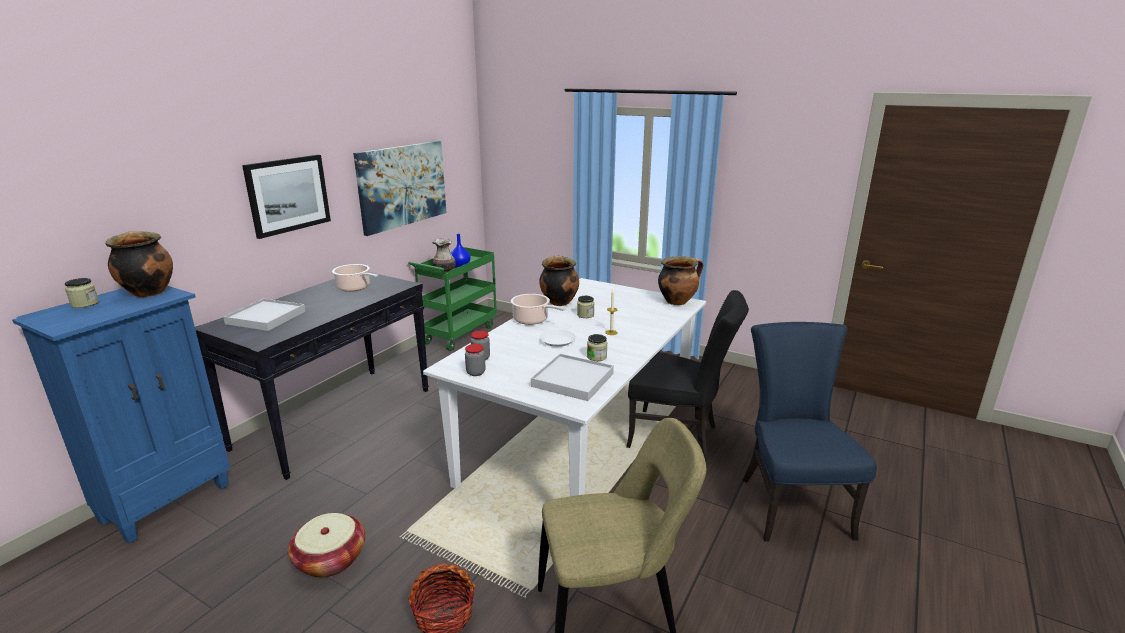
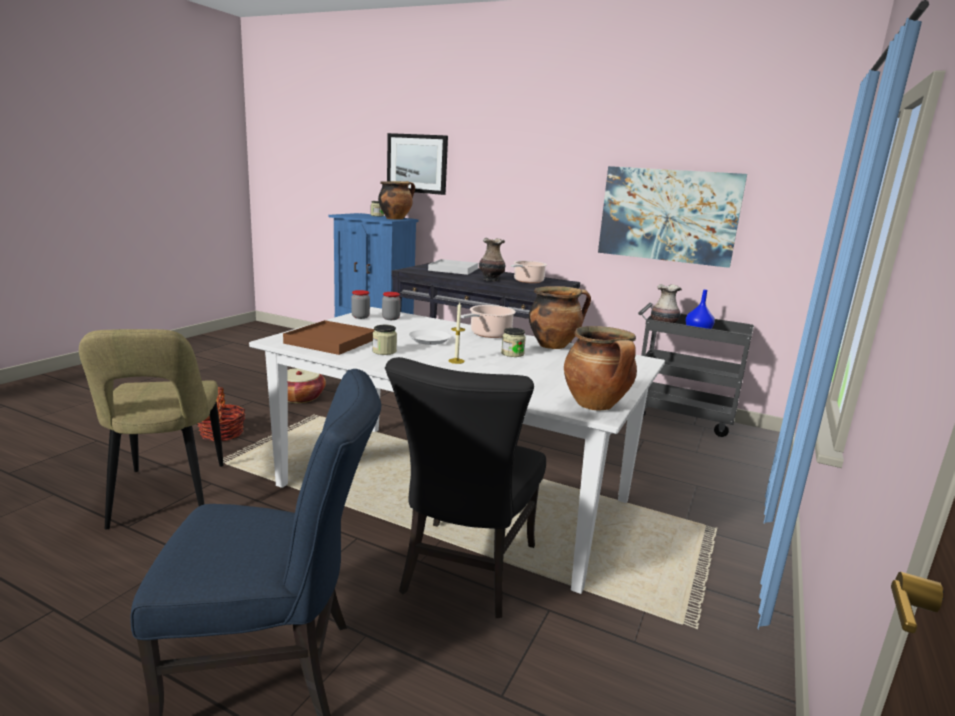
camera: 85 degrees right, 5 degrees down
(288, 195) = (531, 190): picture -> picture (417, 163)
(341, 302) = (490, 279): none -> vase
(458, 336) = (678, 420): green cart -> grey cart
(572, 380) = (331, 341): white tray -> brown tray

